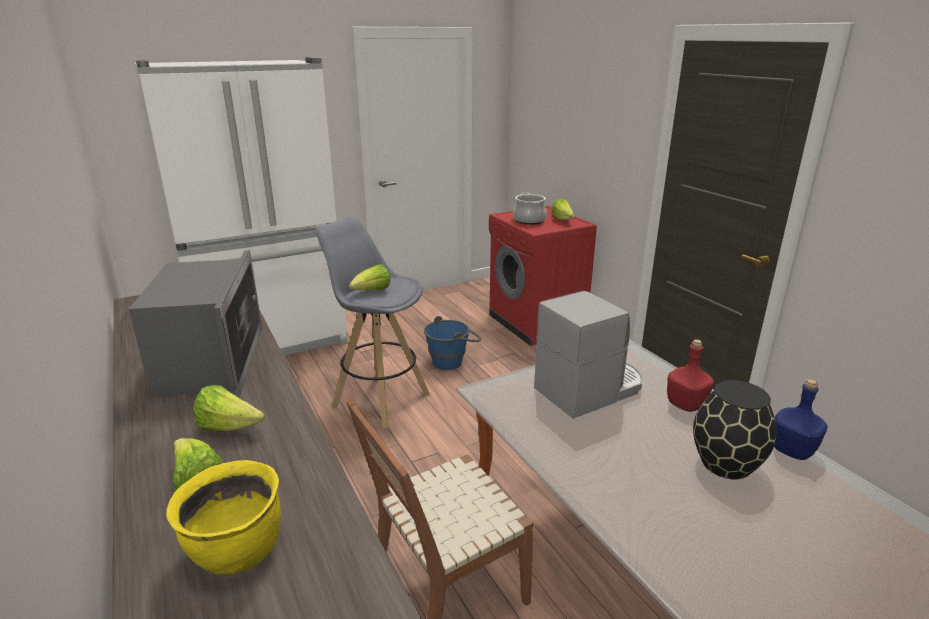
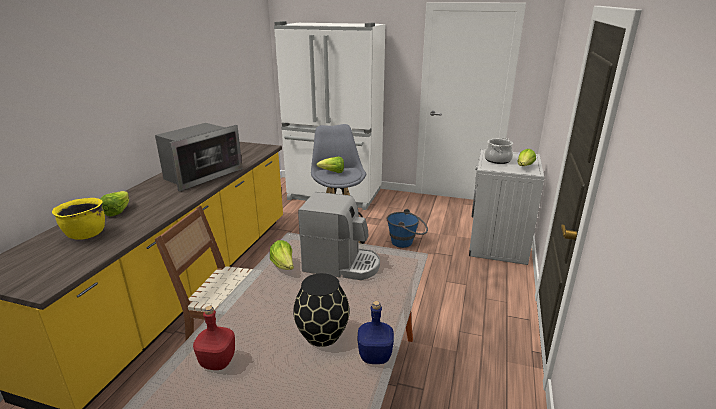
camera: 45 degrees right, 0 degrees up
(229, 427) = (159, 199): lettuce -> lettuce (284, 266)
(535, 323) = (496, 244): red washing machine -> white washing machine
(686, 404) = (374, 299): red bottle -> red bottle (218, 362)

